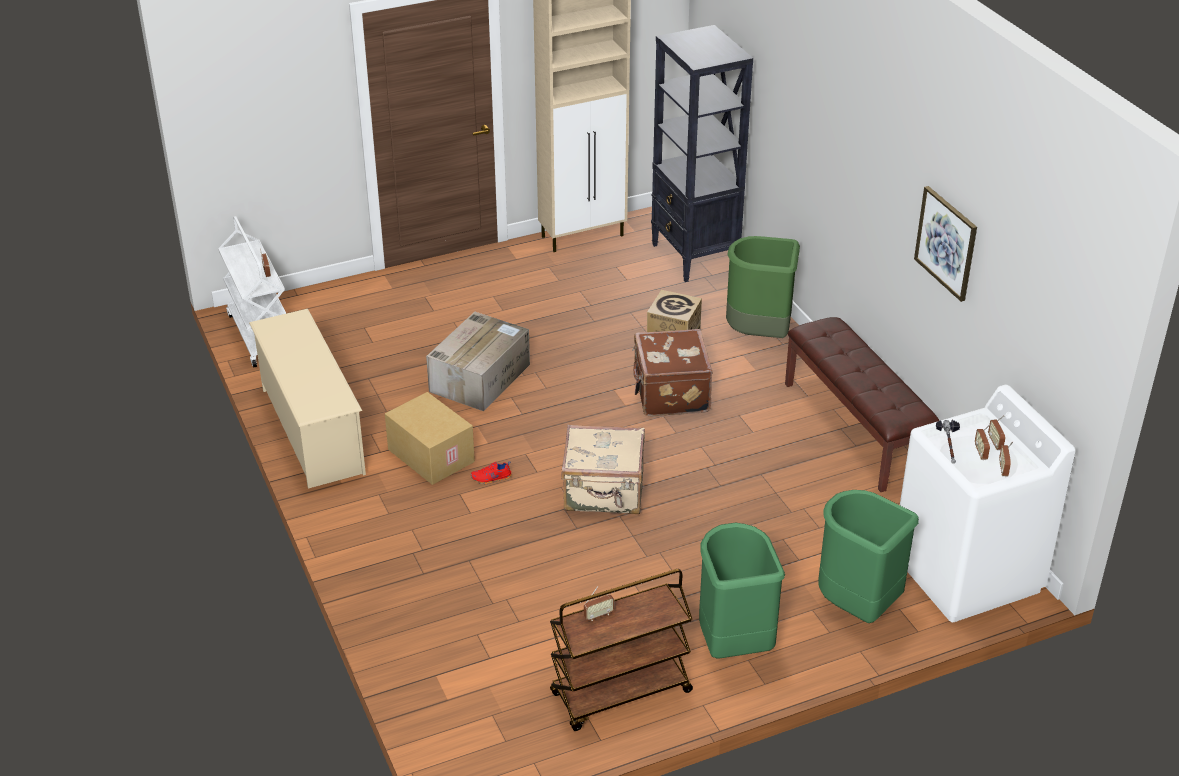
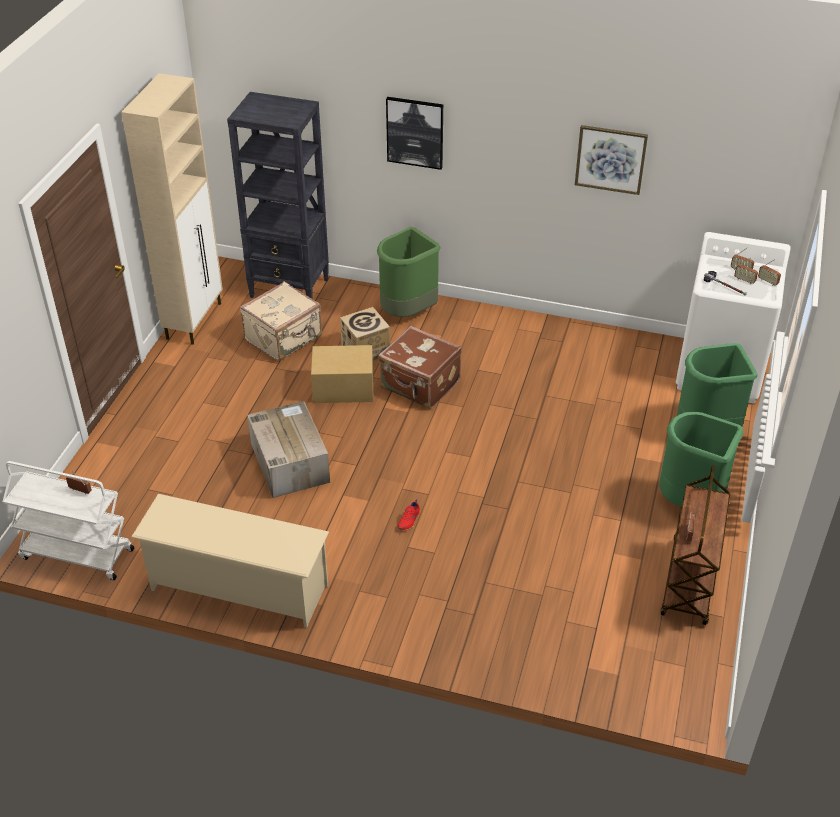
camera: 50 degrees left, 5 degrees up
(429, 456) = (347, 538): cardboard box -> cardboard box (343, 389)
(604, 493) = (486, 475): beige suitcase -> beige suitcase (284, 338)
(814, 129) = (415, 132): none -> picture
(856, 429) = (547, 332): brown bench -> none

